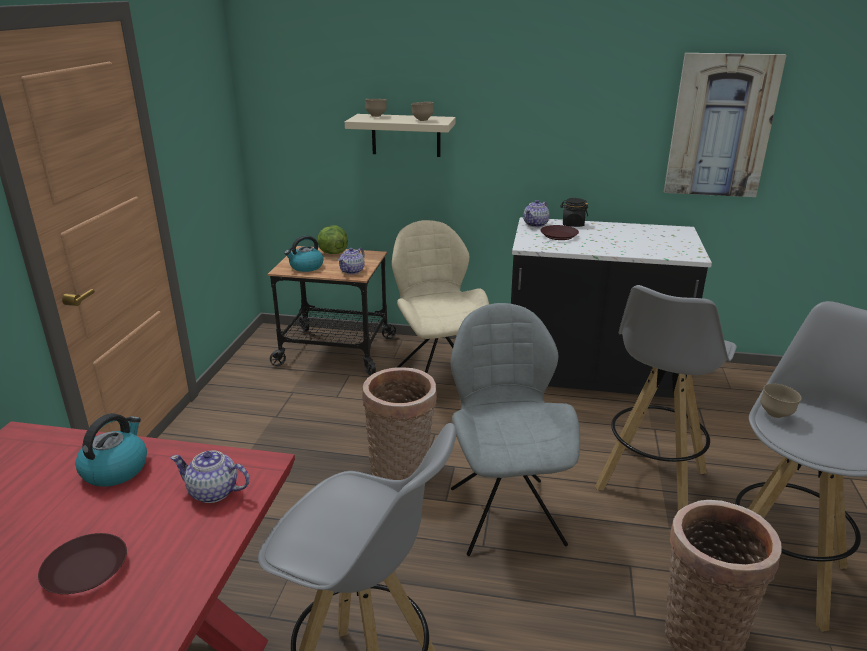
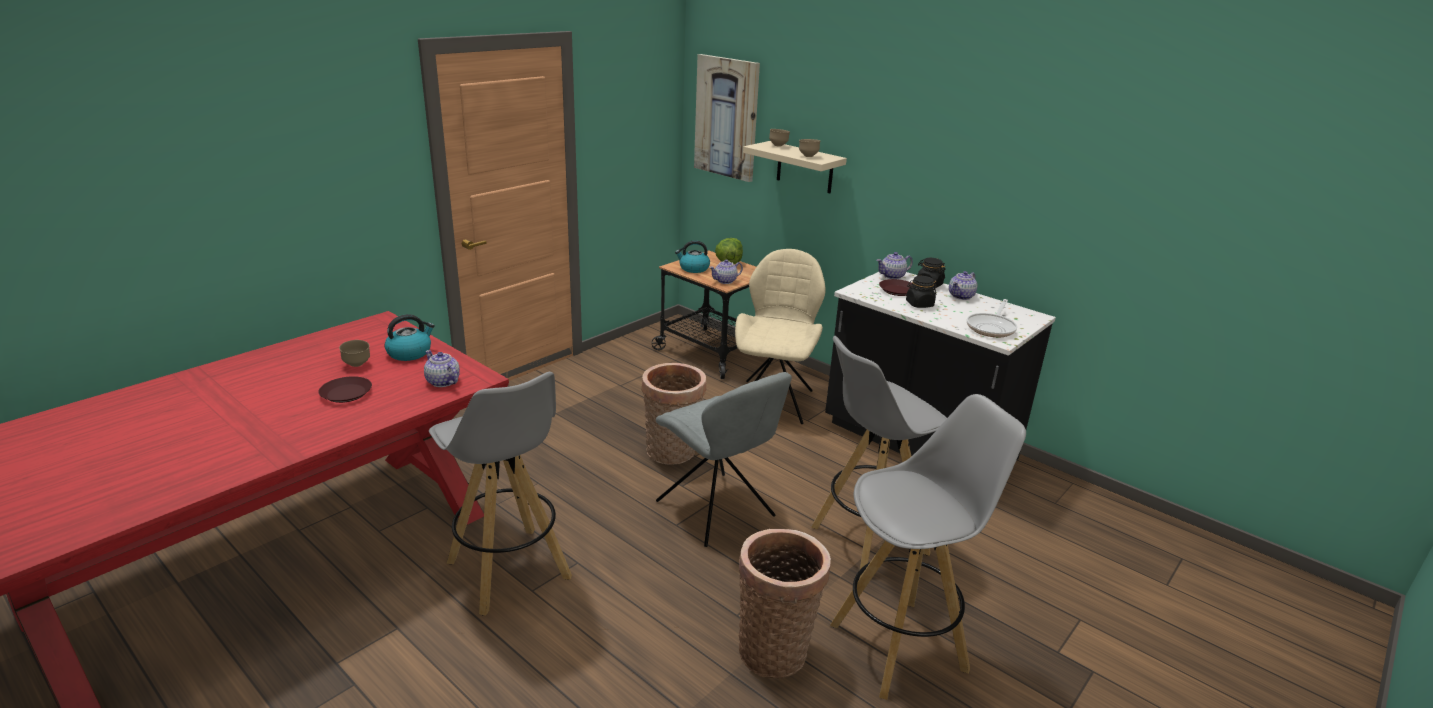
camera: 30 degrees right, 0 degrees up
(505, 512) = (717, 511): grey chair -> grey chair turned 120 degrees clockwise
(592, 243) = (919, 304): none -> black jar
(610, 228) = (961, 296): none -> teapot
(671, 247) = (992, 327): none -> frying pan
(720, 126) = (1095, 214): picture -> picture (727, 117)
(776, 414) = (888, 481): brown bowl -> brown bowl (357, 365)

